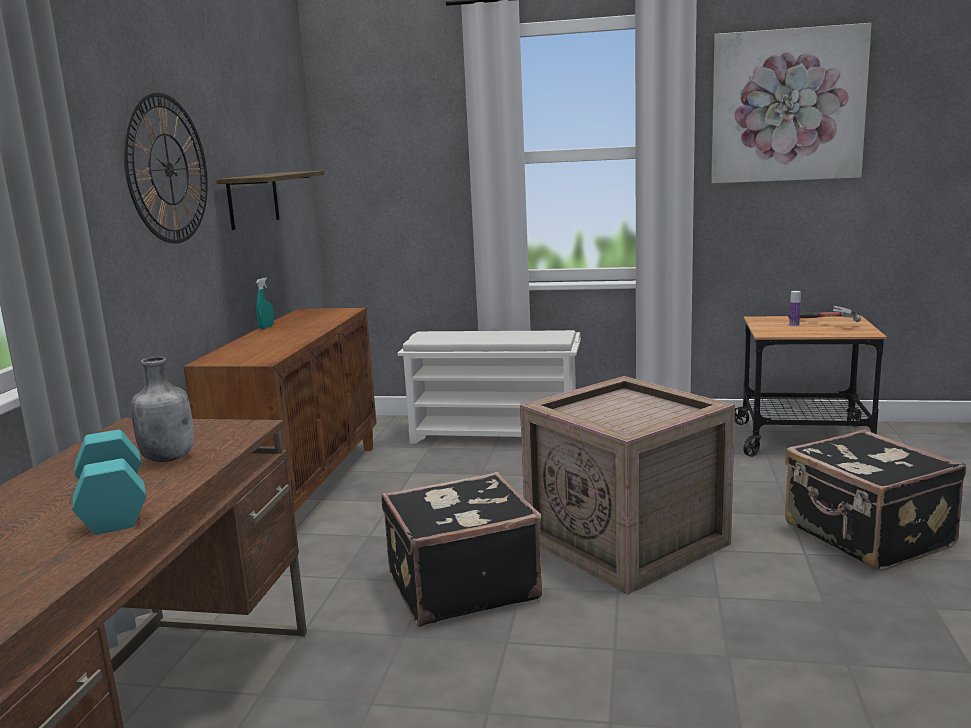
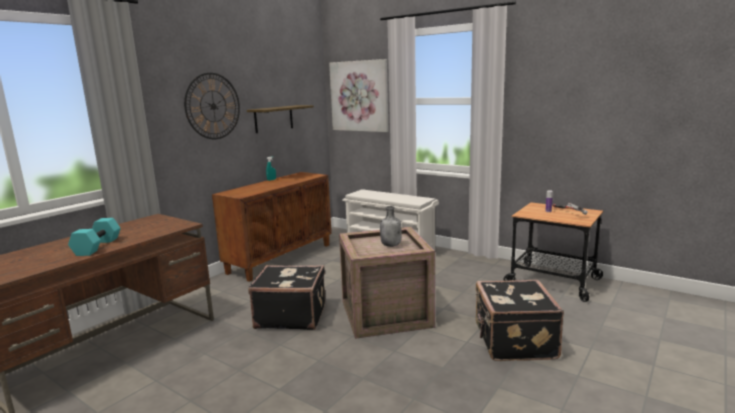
camera: 25 degrees right, 0 degrees up
(169, 458) = (142, 232): grey bottle -> grey bottle (391, 245)
(787, 106) = (563, 76): picture -> picture (359, 96)

